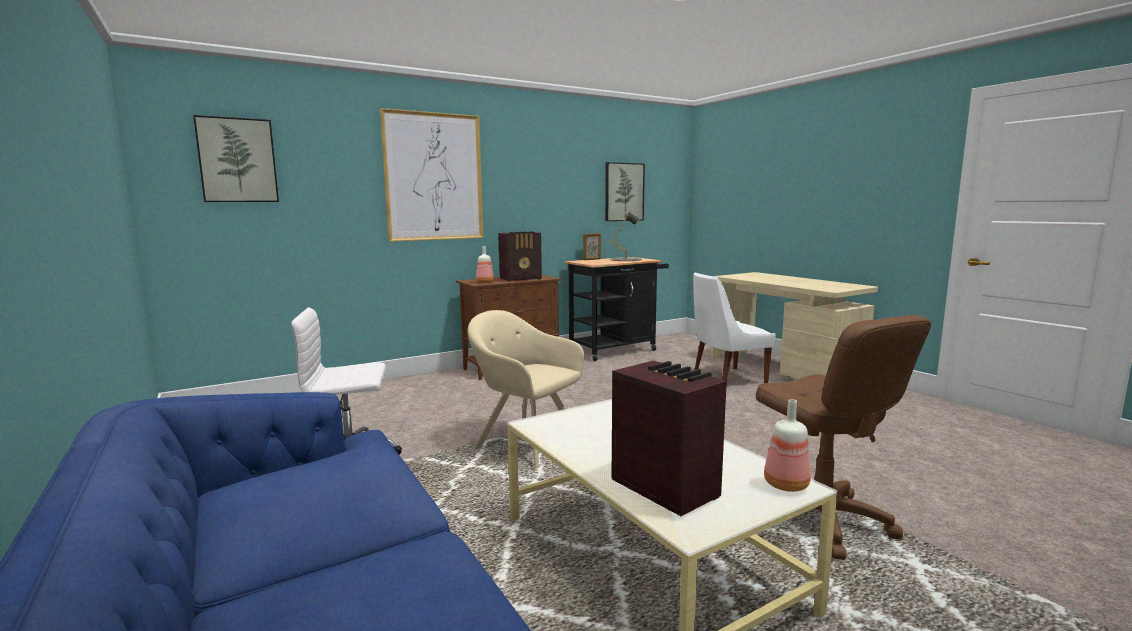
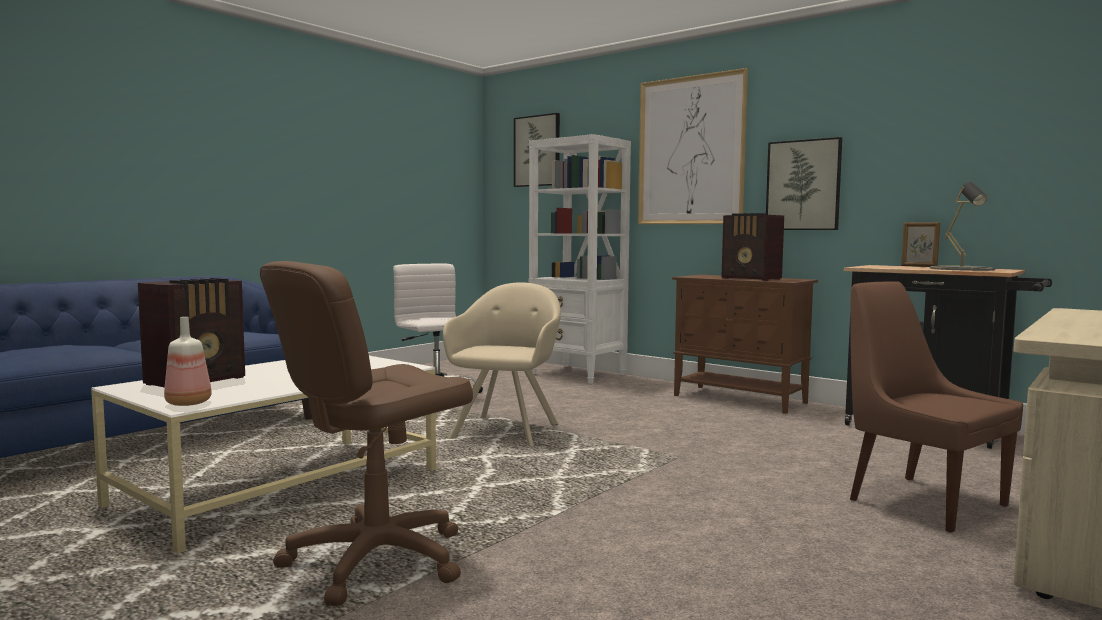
camera: 70 degrees right, 5 degrees down
(357, 393) = (578, 374): none -> white bookcase
(484, 282) = (698, 276): bottle -> none
(624, 192) = (1015, 148): picture -> picture (803, 185)
(726, 378) = (921, 501): white chair -> brown chair

